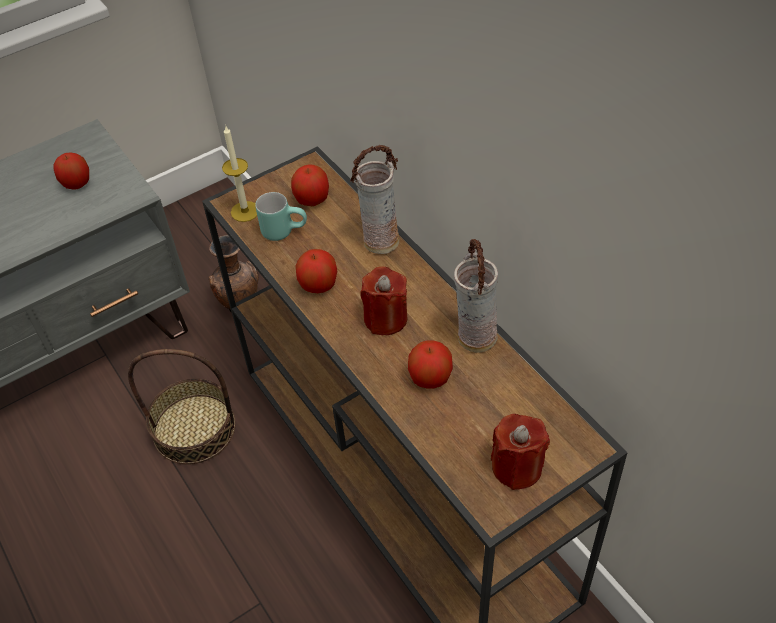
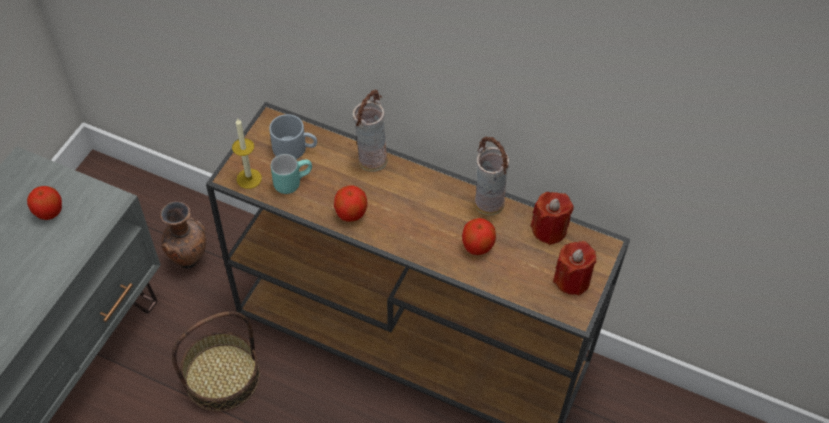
camera: 35 degrees left, 5 degrees up
(312, 200) = (295, 148): apple -> grey mug
(385, 318) = (417, 217): red candle -> red candle (549, 229)

